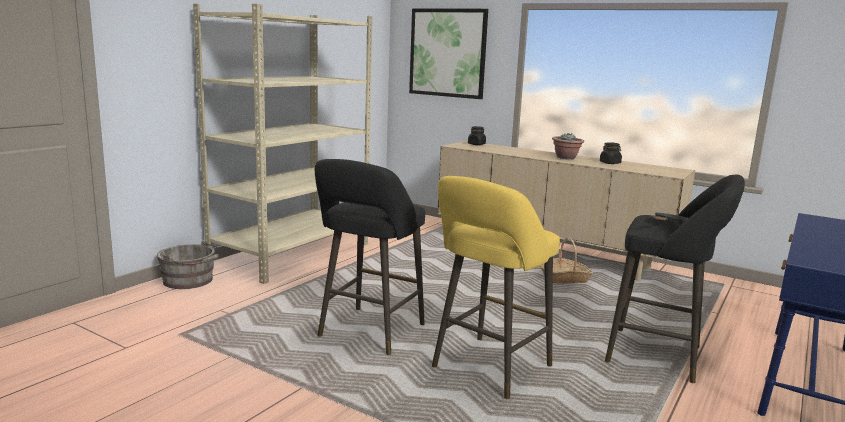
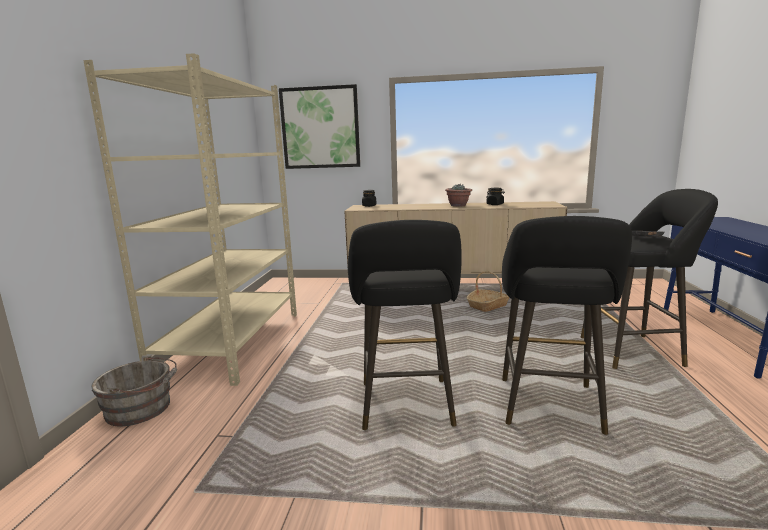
camera: 25 degrees left, 0 degrees up
(488, 369) = (550, 408): yellow stool -> black stool

